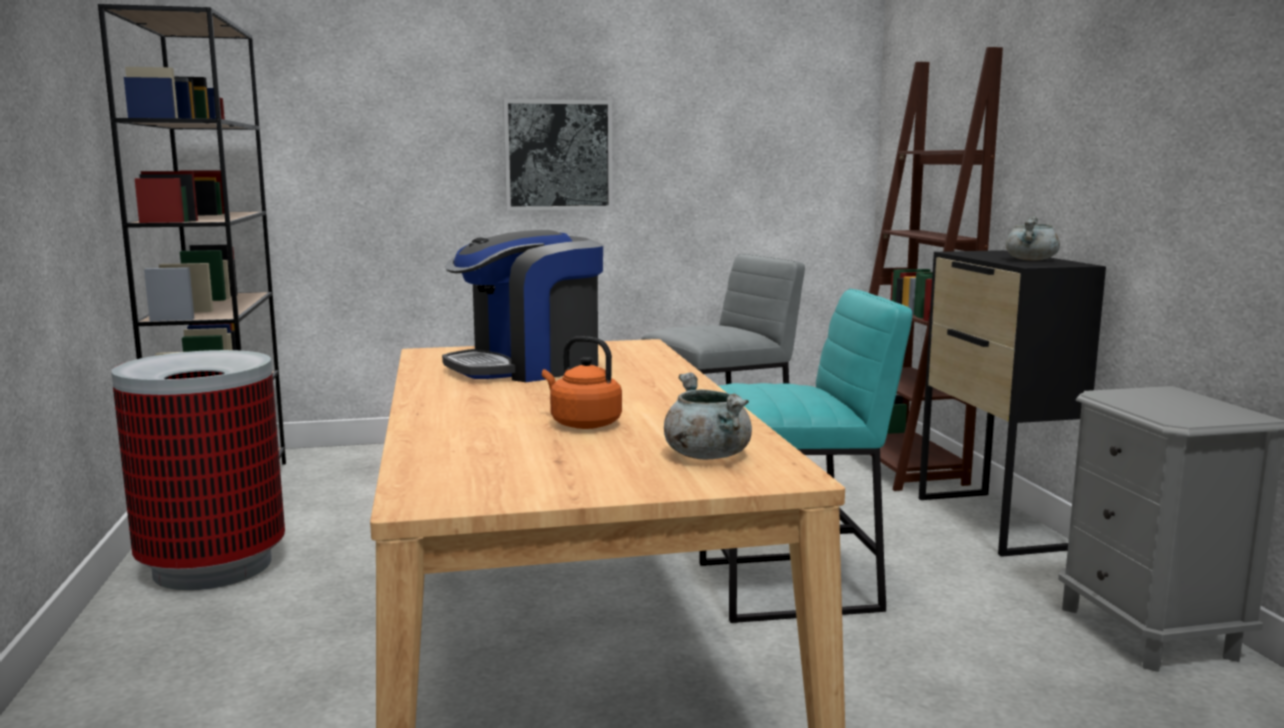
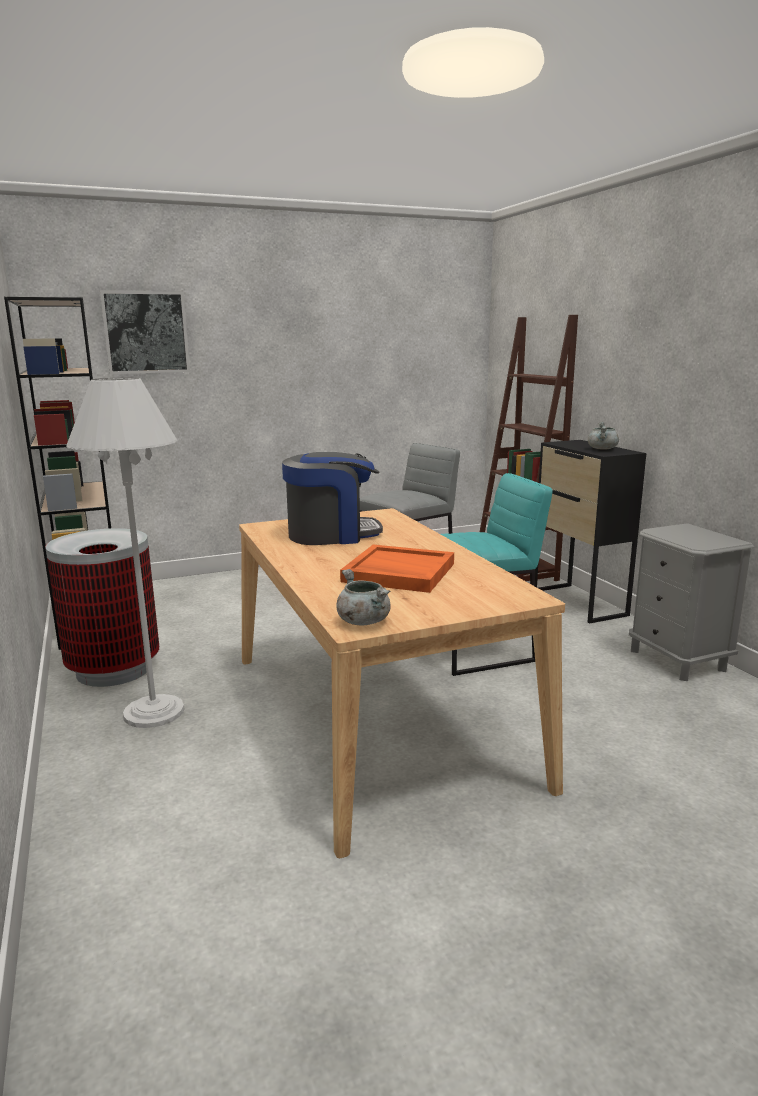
camera: 10 degrees left, 5 degrees up
(229, 636) = (154, 712): none -> white floor lamp
(528, 367) = (332, 534): coffee machine -> coffee machine turned 150 degrees counterclockwise
(558, 155) = (288, 378): picture -> picture (146, 332)
(582, 423) = (398, 573): orange kettle -> orange tray
(706, 455) = (481, 588): grey cooking pot -> grey cooking pot (363, 621)

